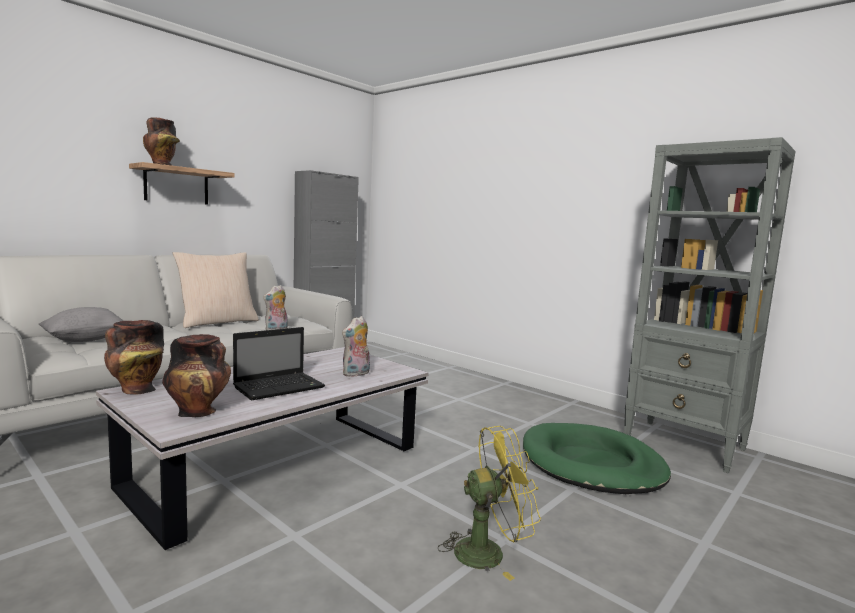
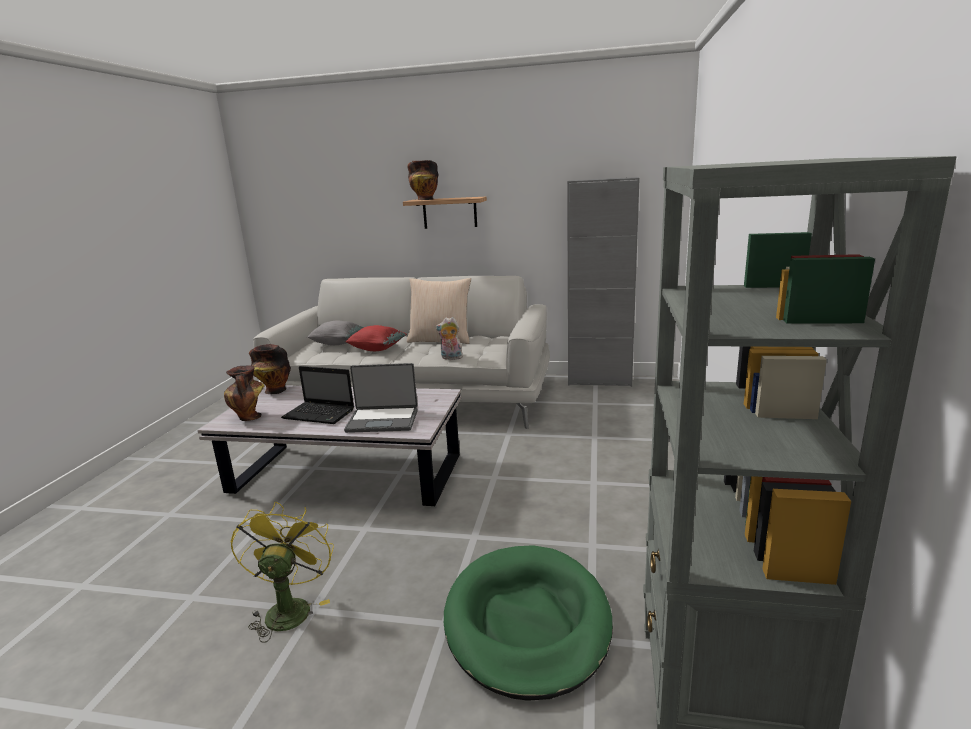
camera: 60 degrees right, 10 degrees up
(167, 336) = (377, 349): none -> red pillow
(356, 374) = (383, 420): plush toy -> laptop
(488, 551) = (289, 607): yellow fan -> yellow fan turned 135 degrees counterclockwise

